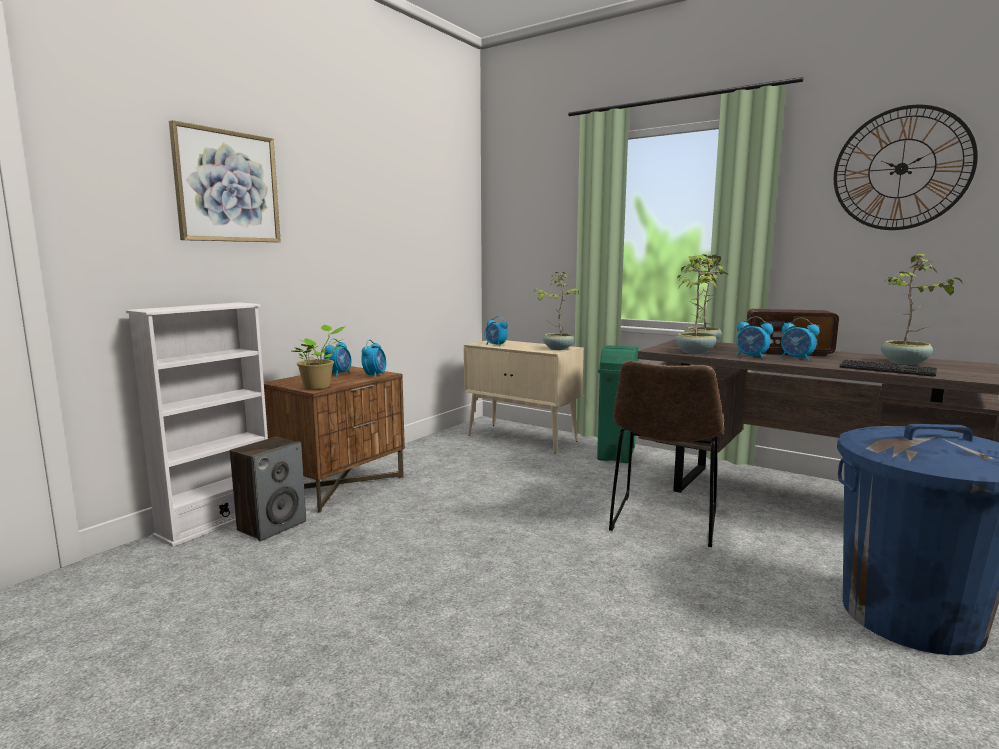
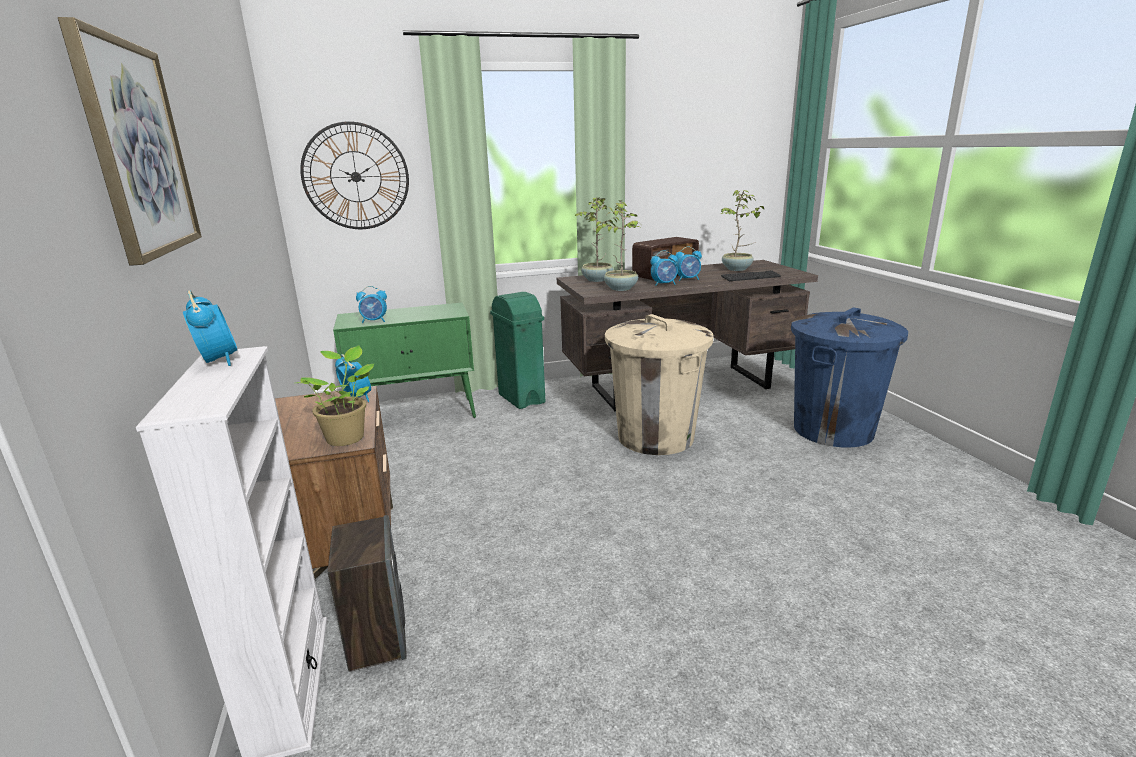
camera: 50 degrees left, 10 degrees up
(339, 374) = (304, 414): alarm clock -> alarm clock (218, 361)
(523, 438) = (416, 416): beige cabinet -> green cabinet
(557, 348) = (447, 309): potted plant -> none
(663, 523) = (655, 437): brown chair -> beige trash can
(901, 168) = (698, 121): wall clock -> wall clock (356, 176)

